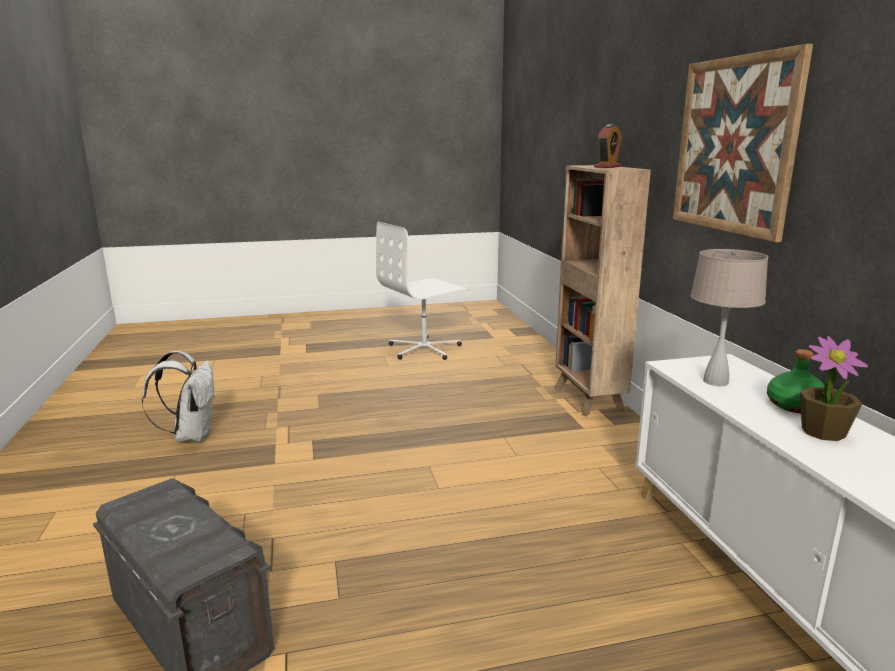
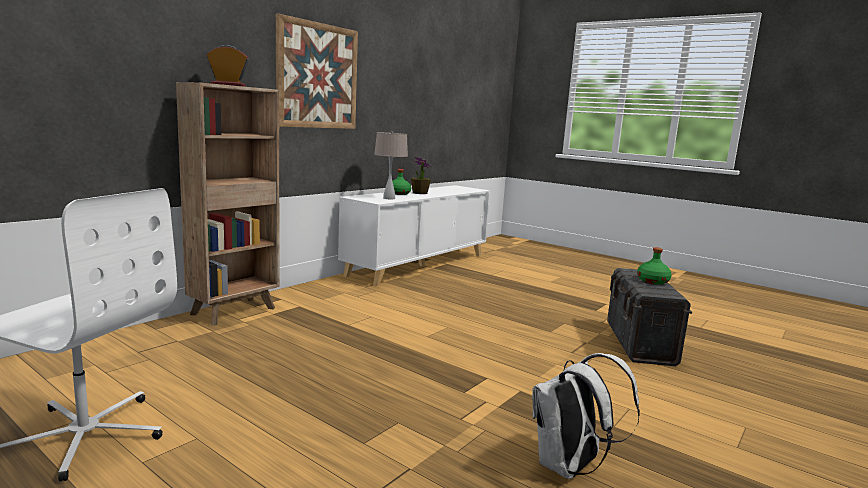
camera: 130 degrees left, 5 degrees down
(167, 533) = (653, 281): none -> green bottle

